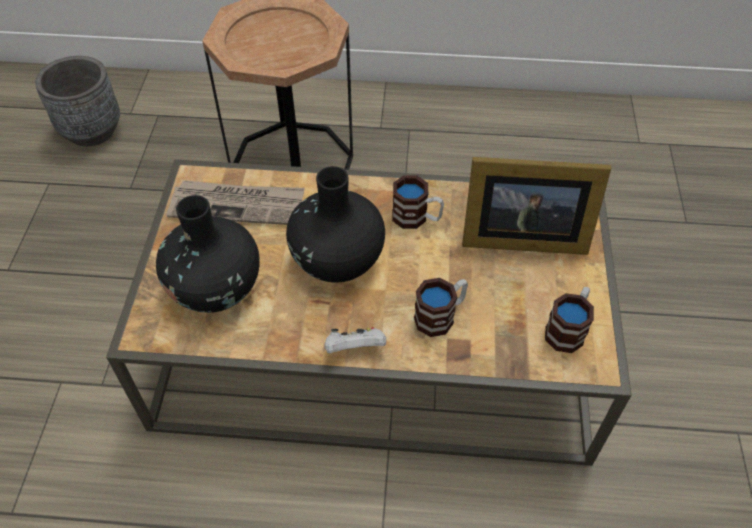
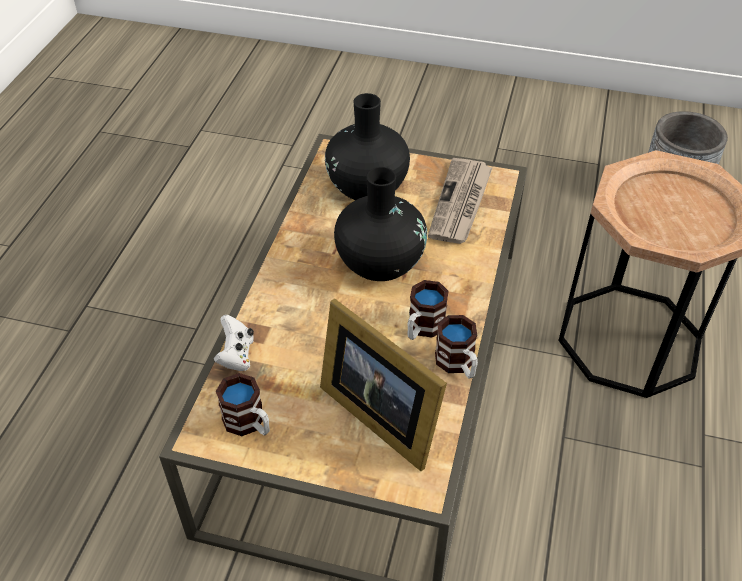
camera: 100 degrees right, 5 degrees down
(354, 349) = (280, 263): white game controller -> white game controller (236, 355)
(441, 315) = (296, 326): mug -> mug (458, 364)
(519, 236) = (380, 412): picture frame -> picture frame turned 60 degrees counterclockwise

